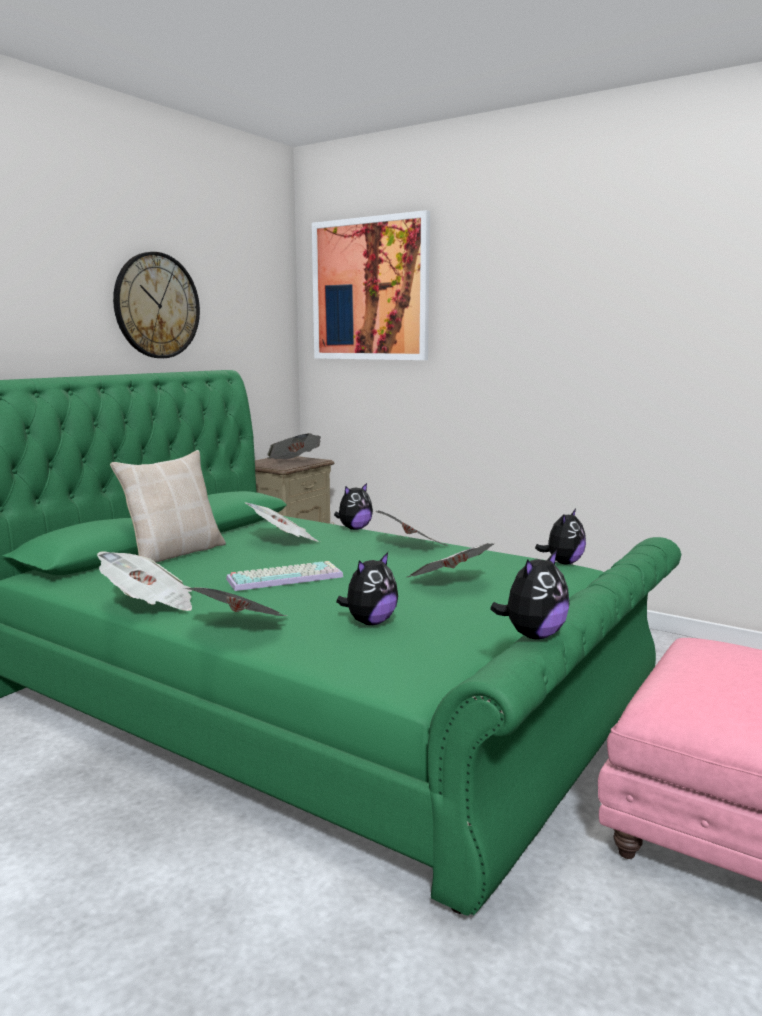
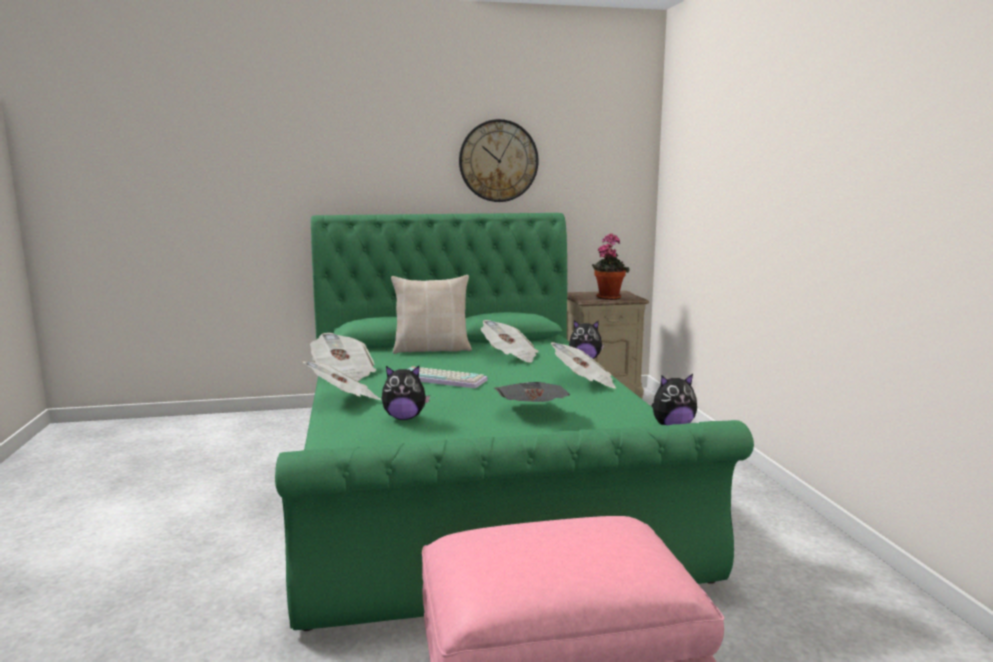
camera: 45 degrees right, 0 degrees up
(294, 462) = (608, 297): newspaper -> potted plant
(370, 289) = (696, 140): picture -> none
(533, 635) = (383, 444): plush toy -> none

